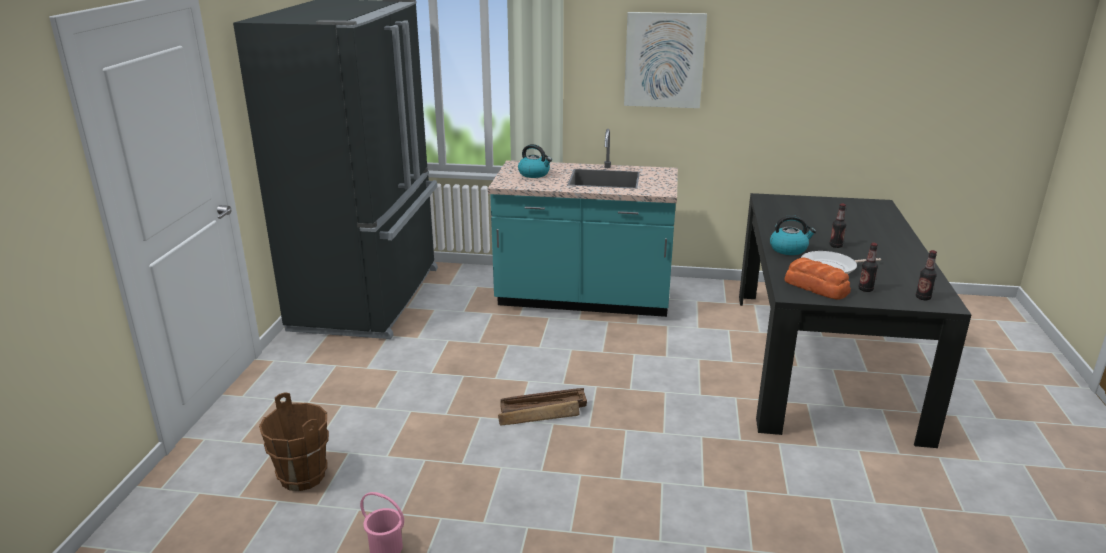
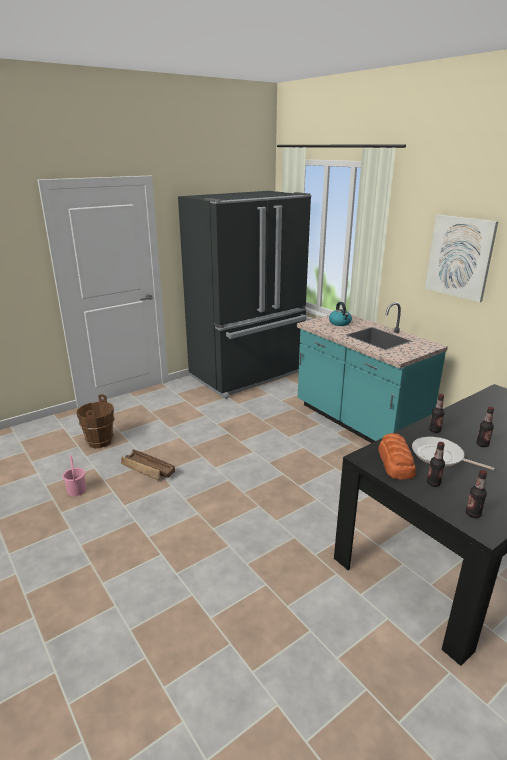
camera: 45 degrees right, 0 degrees up
(543, 413) = (233, 472): crate -> crate (148, 469)
(789, 249) = (434, 430): kettle -> bottle

